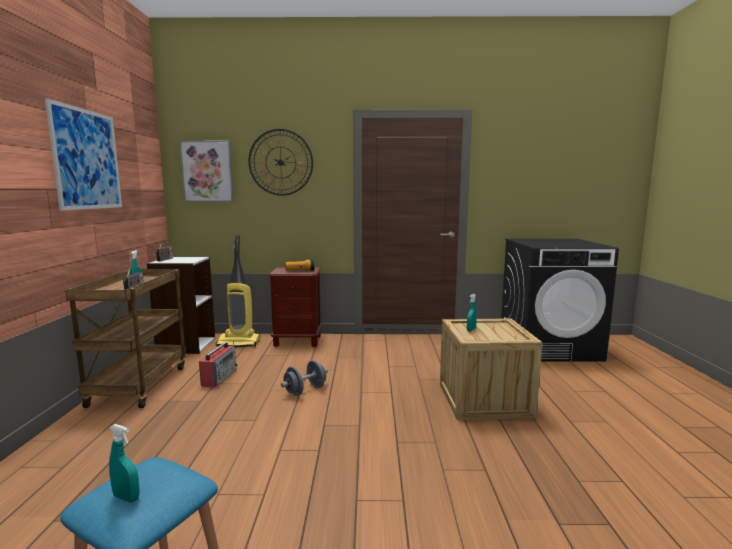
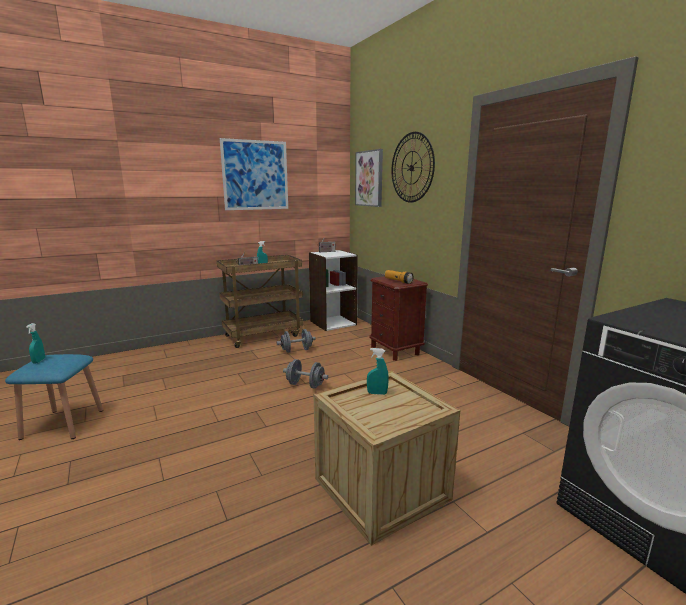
camera: 60 degrees right, 5 degrees up
(219, 377) = (296, 350): radio -> grey dumbbell
(239, 343) = (360, 334): vacuum cleaner -> none

